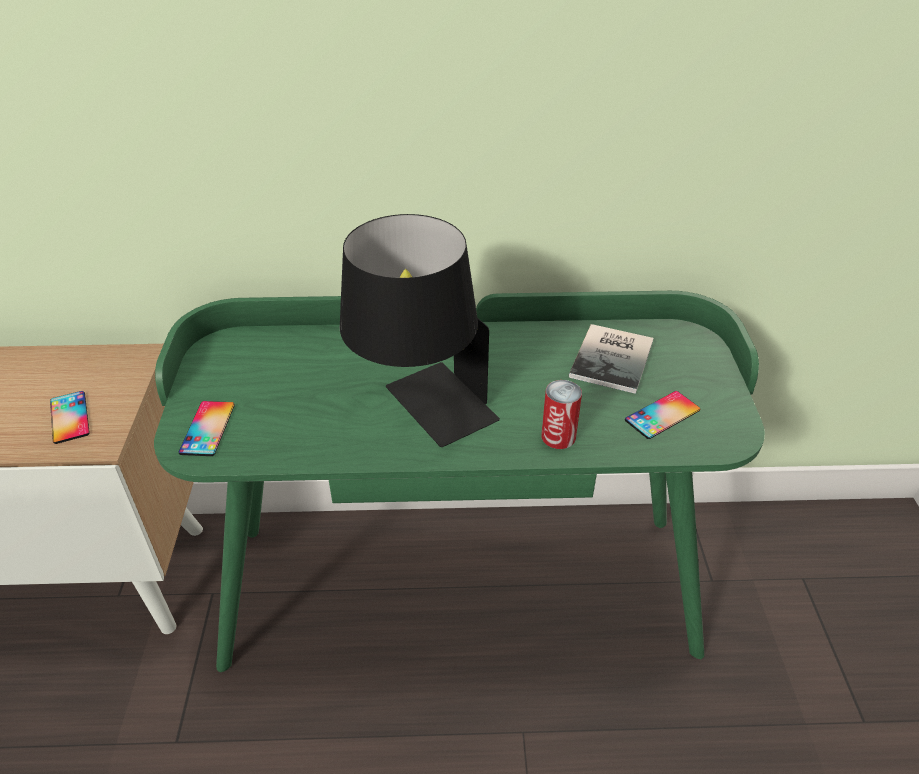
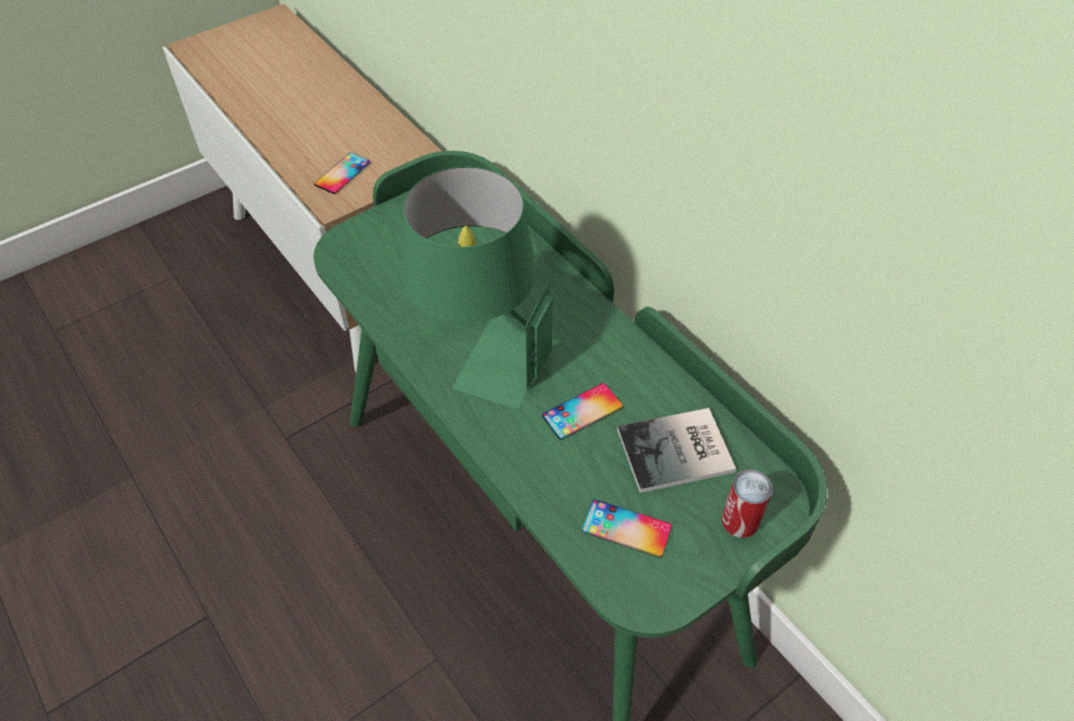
camera: 55 degrees right, 10 degrees up
(207, 428) = (364, 245): phone -> phone (582, 411)
(421, 412) = (482, 353): black table lamp -> green table lamp
(558, 436) = (529, 461): can -> can (740, 520)

